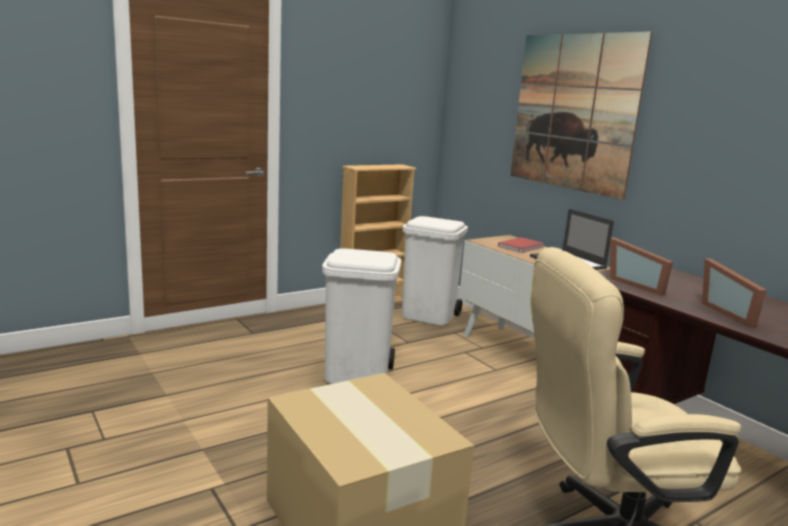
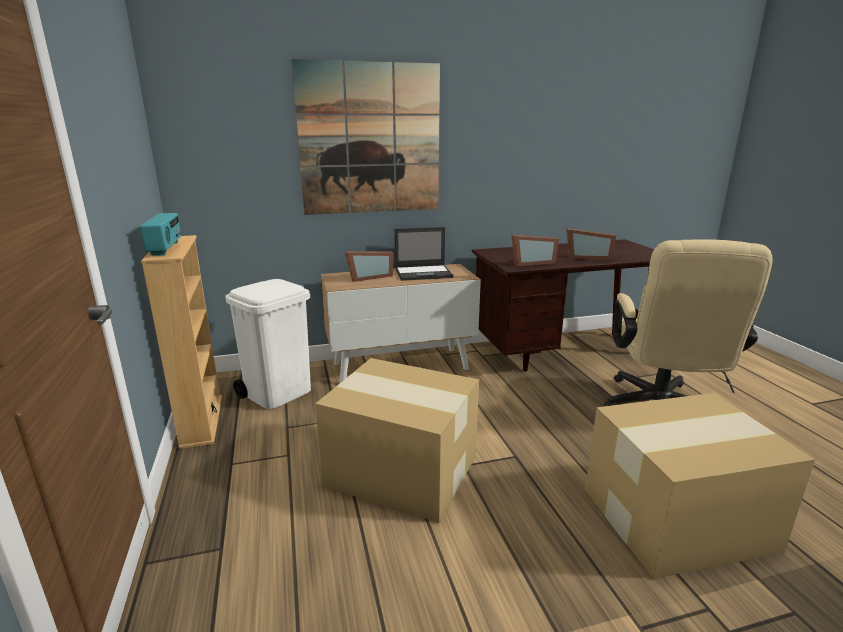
camera: 70 degrees left, 5 degrees up
(358, 375) = (400, 469): white trash can -> cardboard box
(371, 166) = (165, 249): none -> radio
(522, 247) = (368, 277): red book -> picture frame

